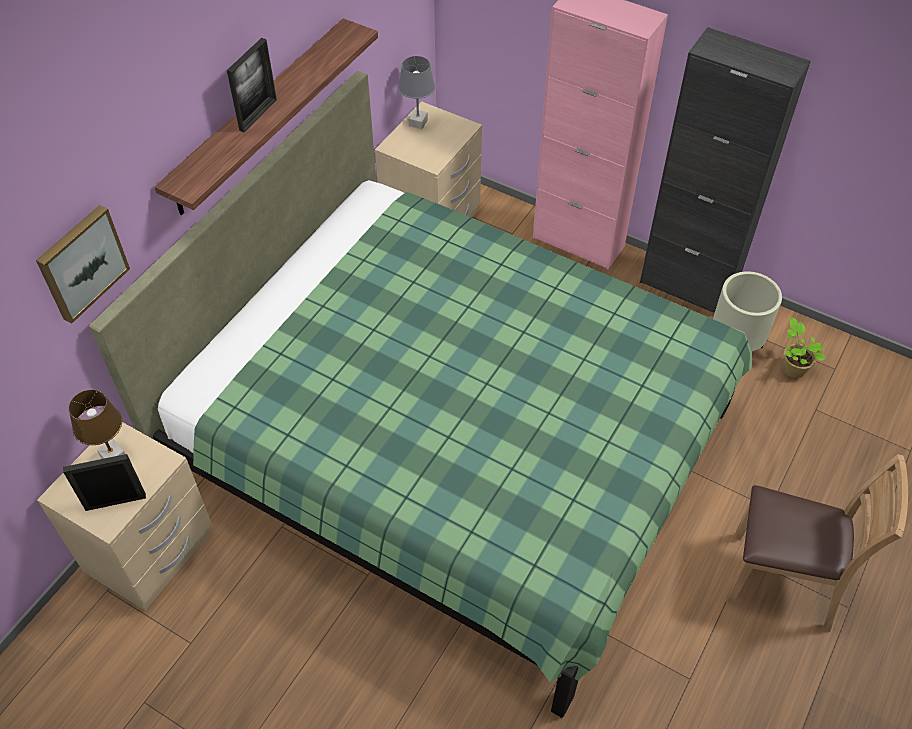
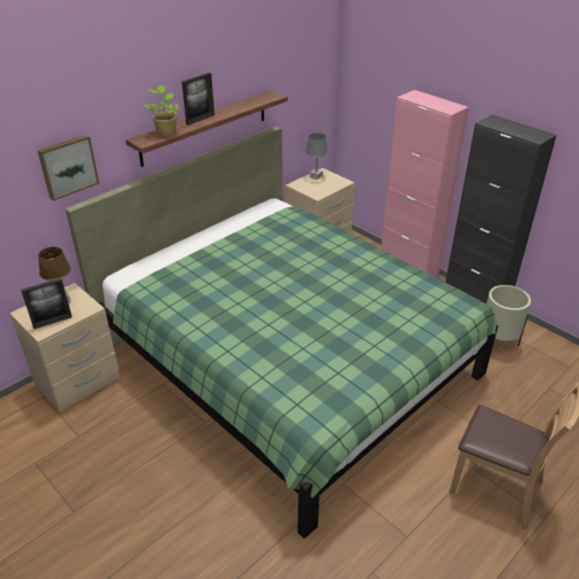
camera: 15 degrees right, 15 degrees down
(115, 502) = (52, 322): picture frame -> picture frame turned 150 degrees clockwise
(792, 368) = (537, 361): potted plant -> potted plant (166, 132)

